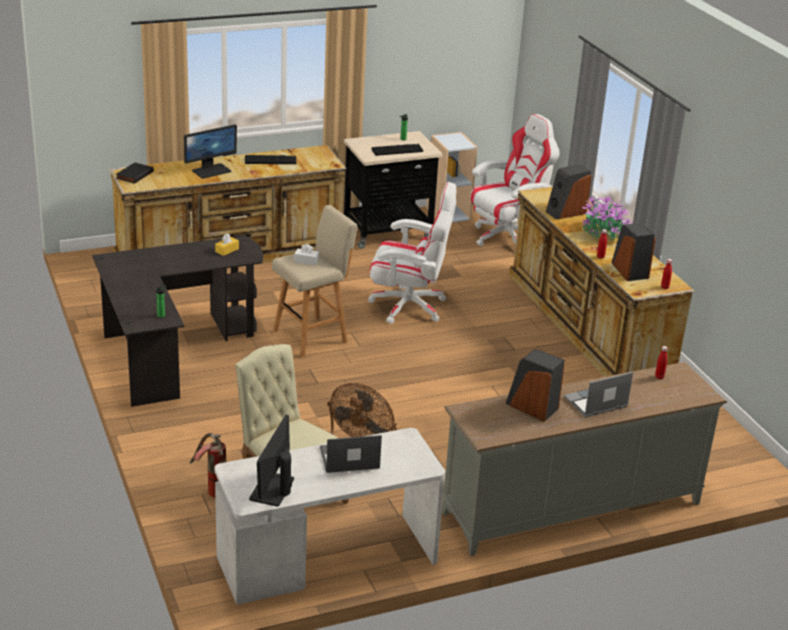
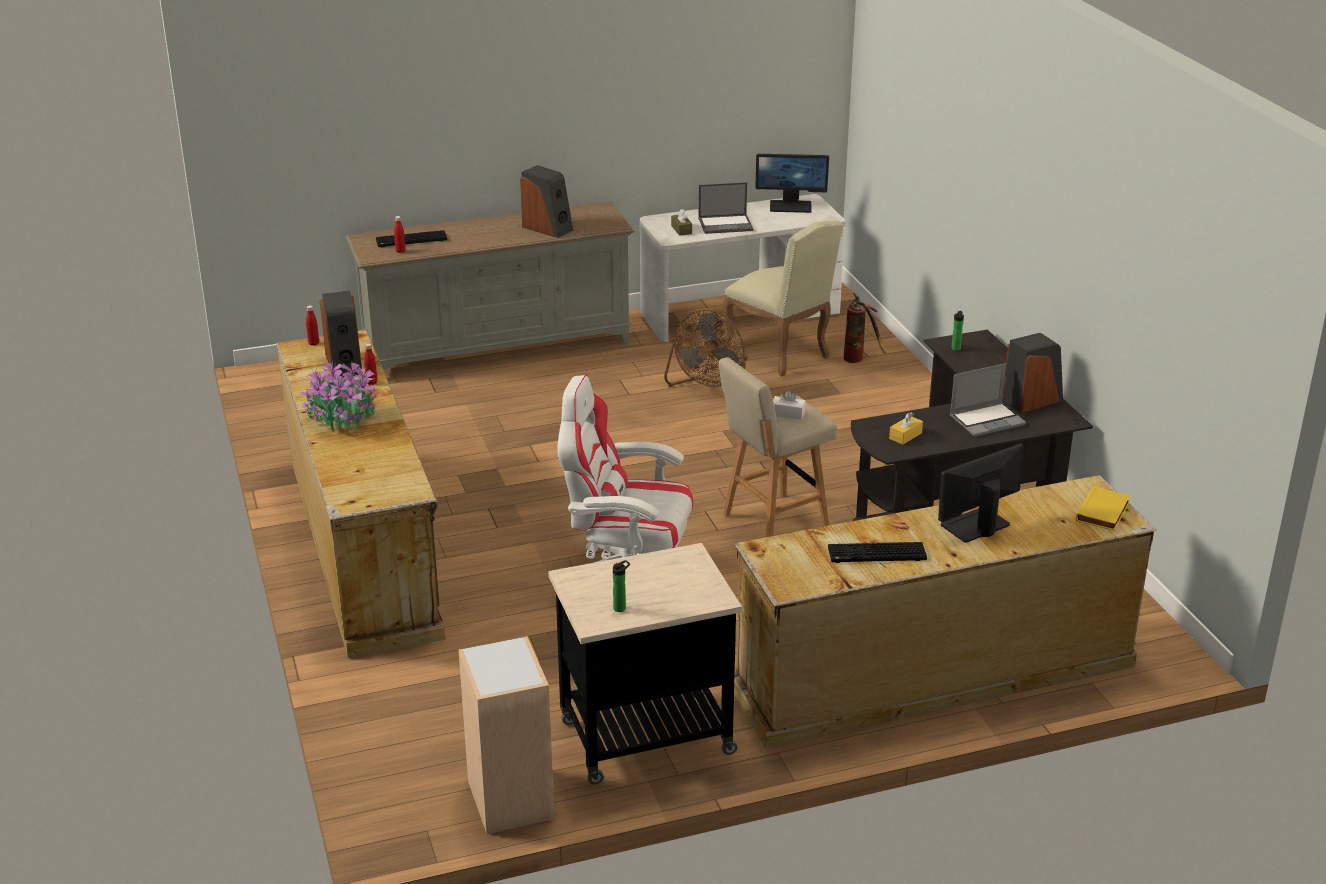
camera: 175 degrees left, 0 degrees up
(134, 175) = (1104, 512): black book -> yellow book
(273, 489) = (791, 206): monitor -> monitor turned 75 degrees clockwise
(397, 150) = (635, 576): keyboard -> keyboard (411, 240)
(397, 450) = (681, 230): none -> brown tissue box
(506, 237) = (413, 732): white office chair -> none
(566, 212) = (377, 455): speaker -> speaker (1032, 400)
(595, 403) = (482, 231): laptop -> laptop (987, 420)

